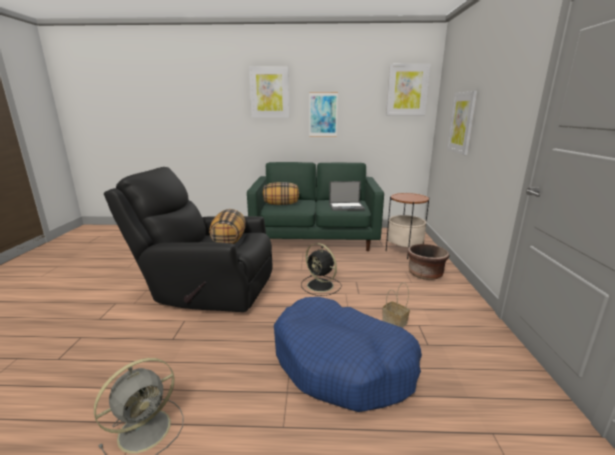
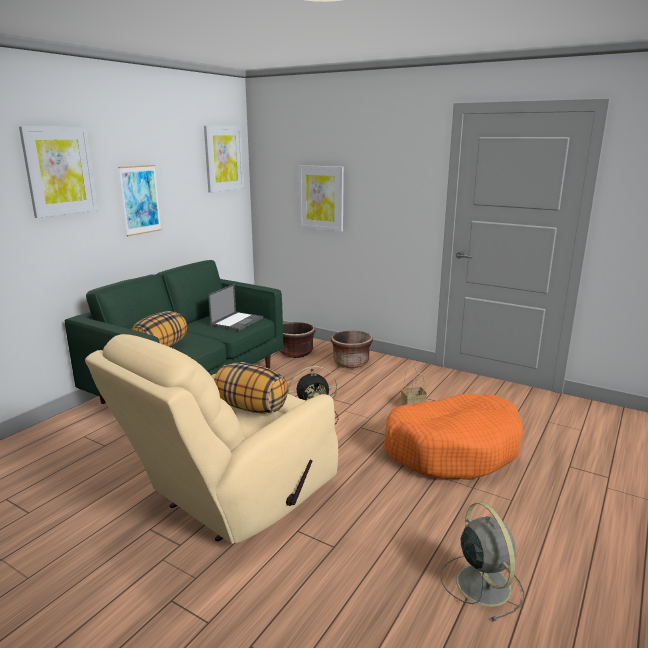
camera: 60 degrees left, 0 degrees up
(207, 290) = (232, 498): black armchair -> beige armchair
(343, 363) = (452, 449): blue dog bed -> orange dog bed
(404, 251) = (295, 353): side table -> brown planter

